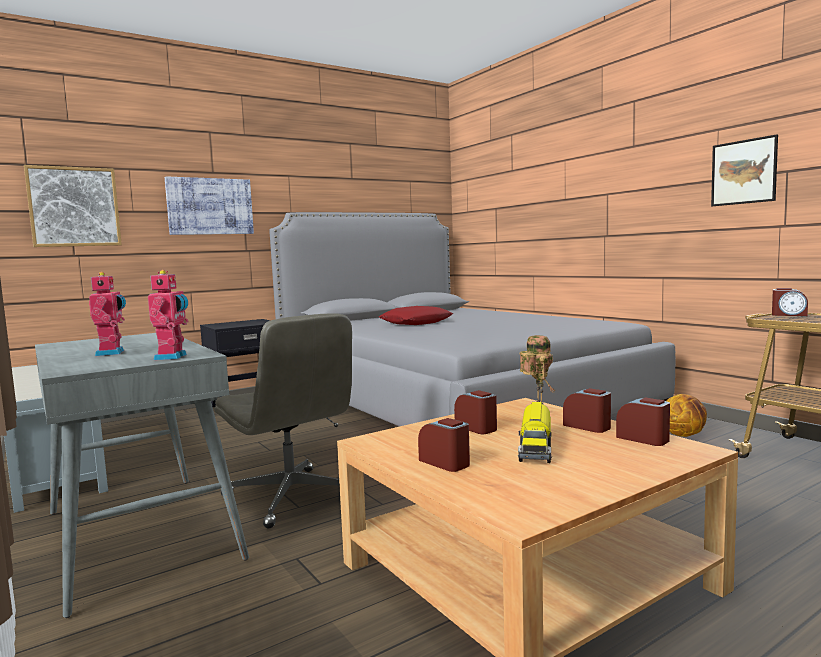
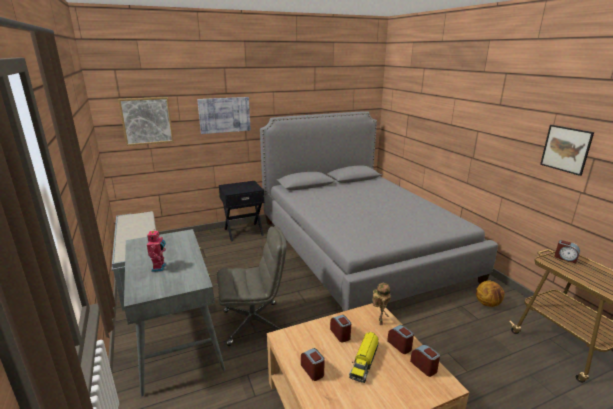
camera: 10 degrees right, 15 degrees up
(173, 357) = (187, 283): toy robot -> none
(292, 497) = (254, 323): grey office chair -> grey office chair turned 75 degrees counterclockwise
(416, 322) = (341, 201): red pillow -> none

